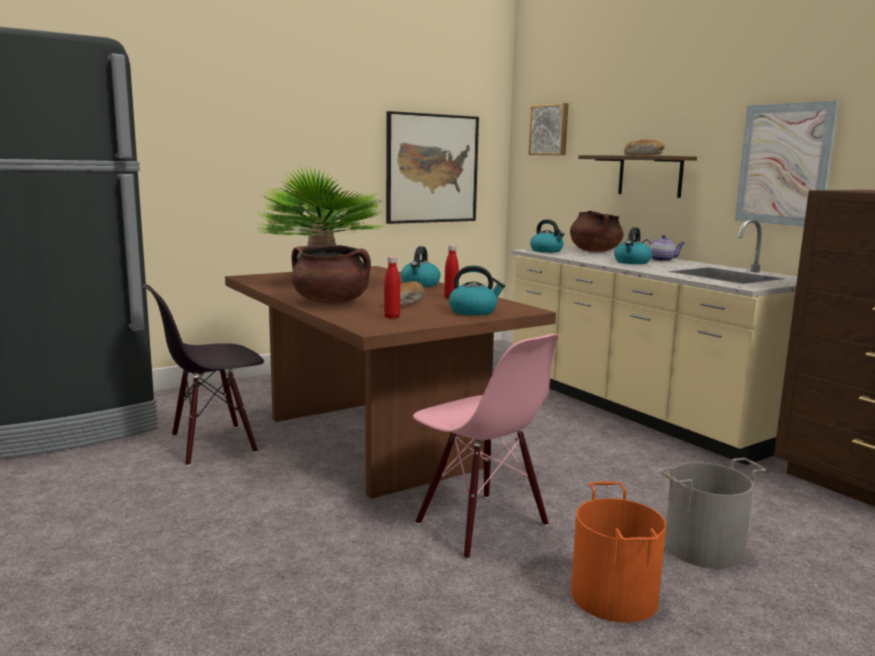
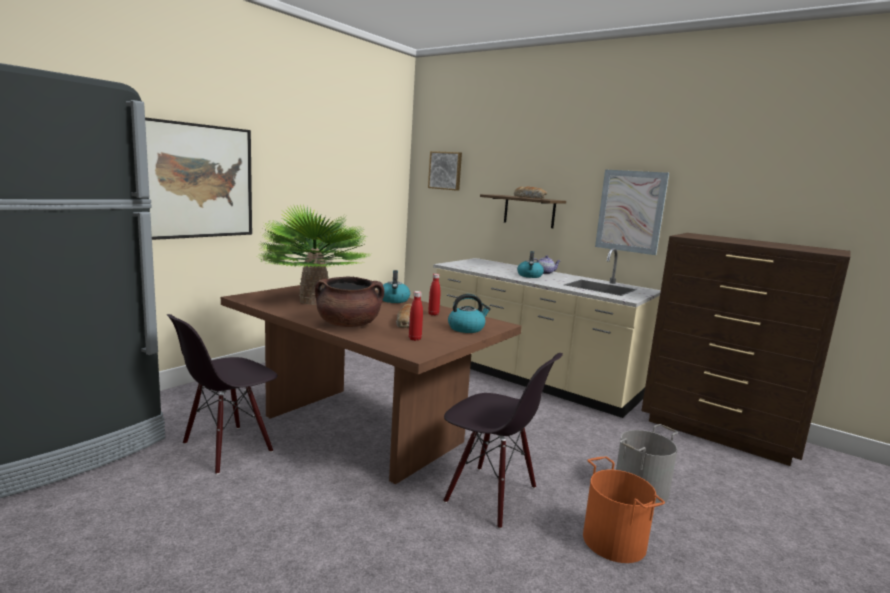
camera: 20 degrees left, 0 degrees up
(432, 168) = (358, 196): picture -> picture (199, 181)
(480, 525) = (490, 495): pink chair -> black chair
(547, 251) = (459, 265): kettle -> none
(595, 251) = (491, 264): brown cooking pot -> none

